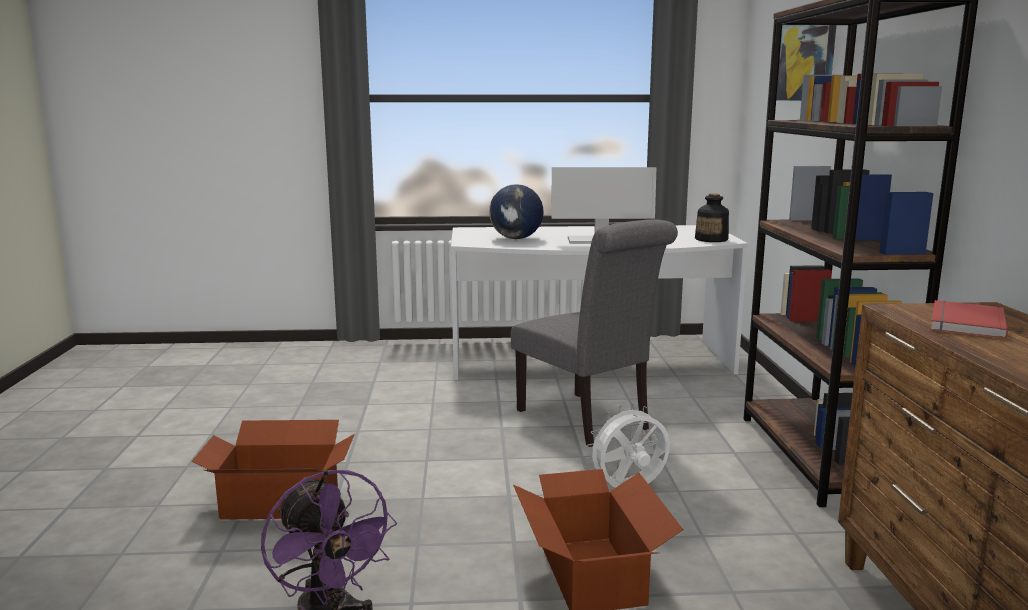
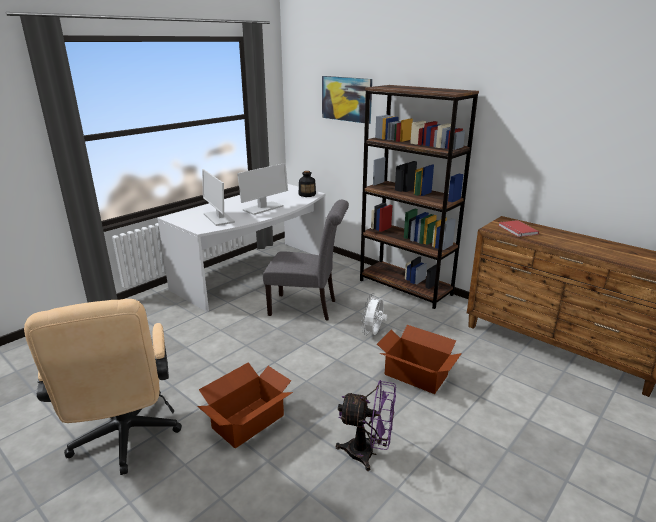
camera: 45 degrees left, 10 degrees up
(162, 457) = (125, 440): none -> beige office chair
(516, 238) = (218, 218): globe -> monitor

